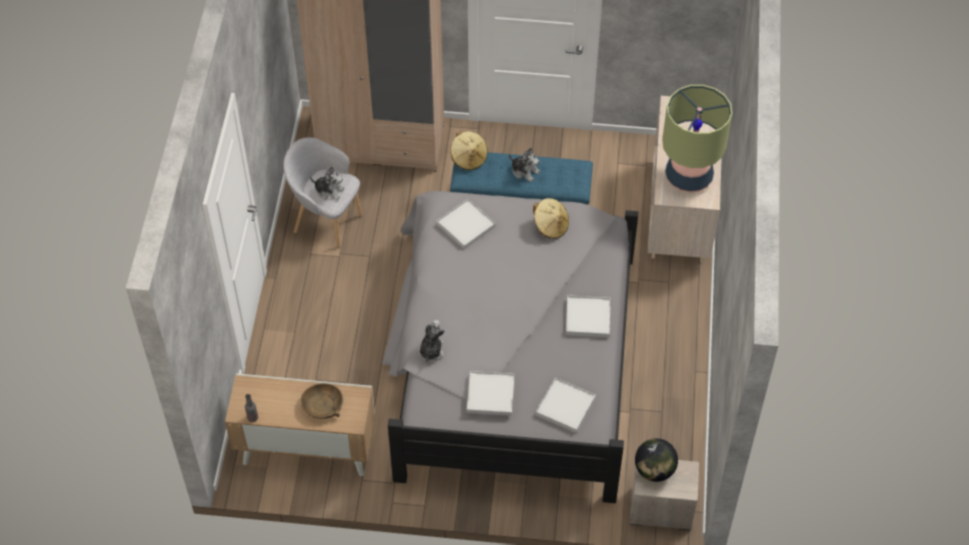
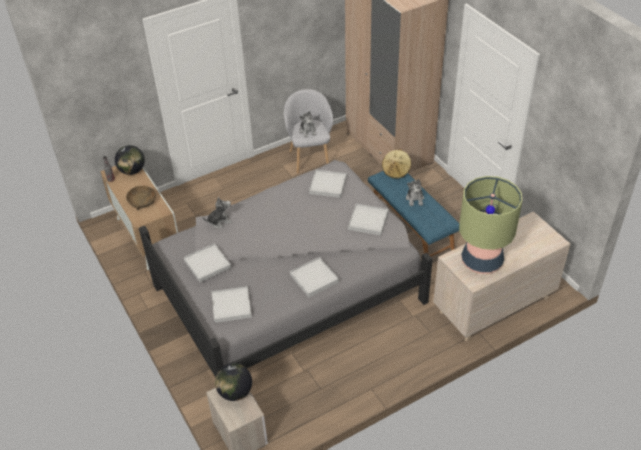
camera: 55 degrees right, 10 degrees down
(257, 389) = (132, 171): none -> globe
(550, 226) = (368, 221): beige hat -> white tray

